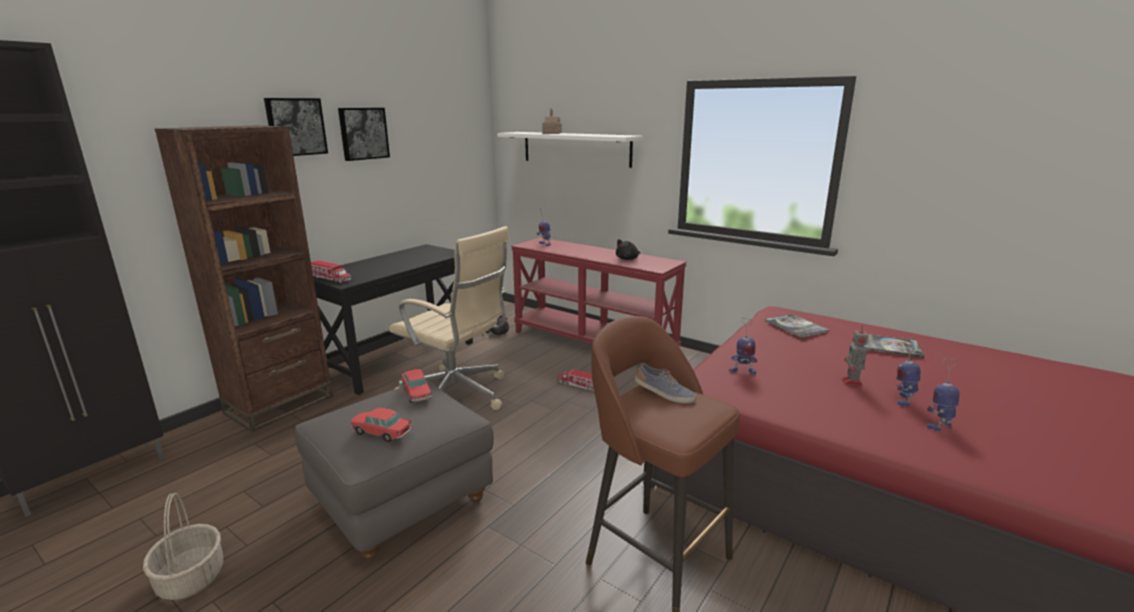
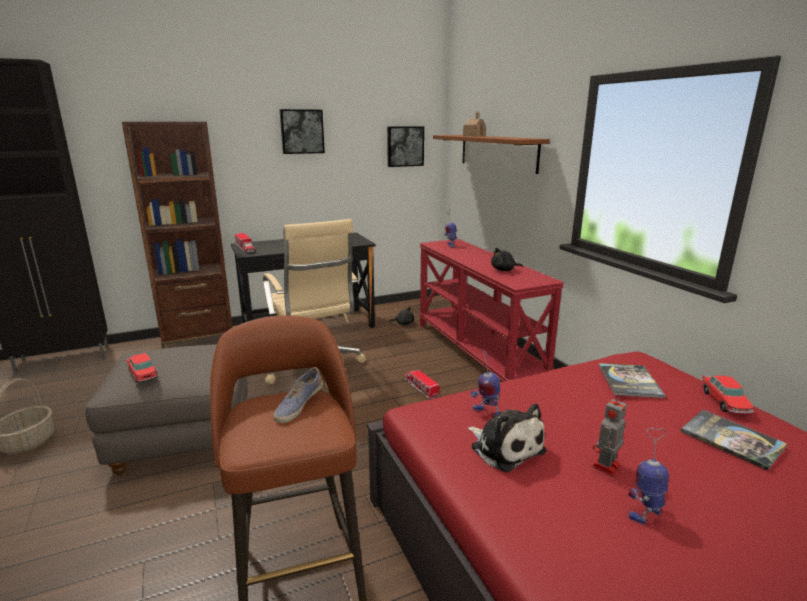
camera: 30 degrees right, 0 degrees up
(295, 127) = (240, 124): picture -> picture (405, 146)
(417, 393) = (207, 351): toy car -> toy car (724, 402)
(575, 148) = (497, 152): white shelf -> brown shelf
(664, 394) = (298, 405): shoe -> shoe turned 60 degrees clockwise
(785, 390) = (504, 447): none -> plush toy
(939, 425) = (651, 567): toy robot -> none

